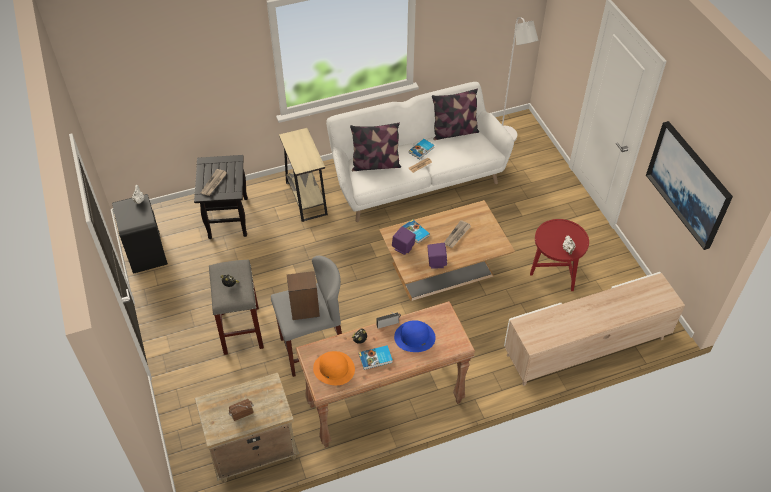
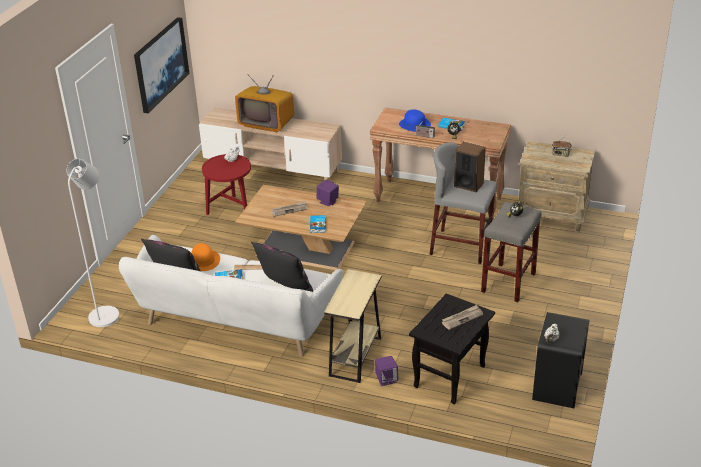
camera: 140 degrees left, 15 degrees down
(334, 368) = (484, 131): orange hat -> orange hat (203, 260)
(403, 248) = (340, 220): purple speaker -> purple speaker (386, 379)
(602, 311) = (266, 123): none -> television

